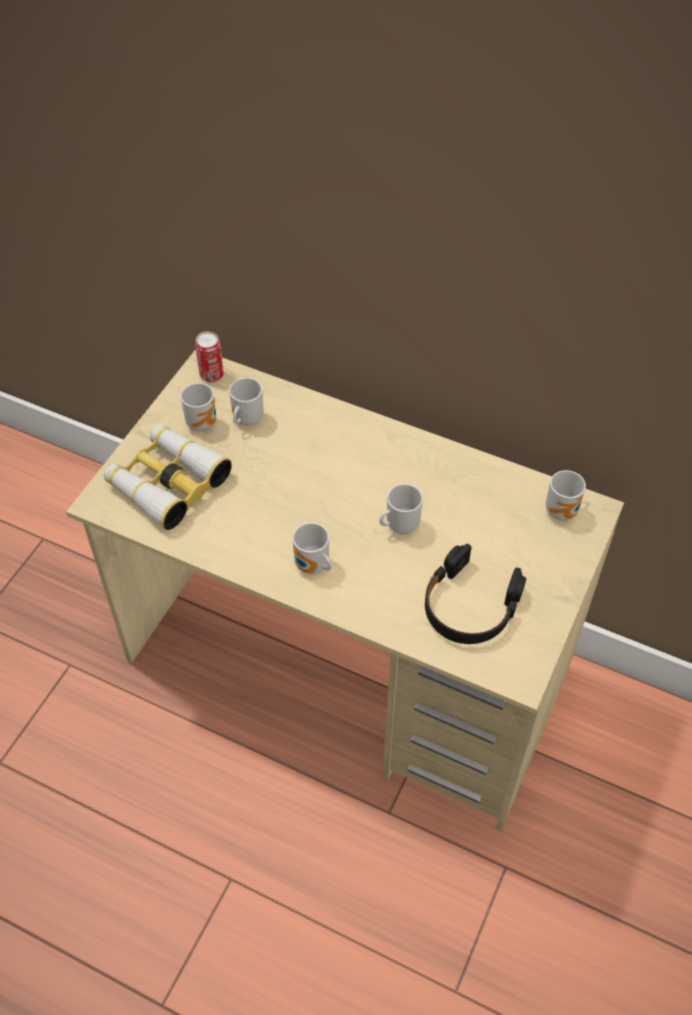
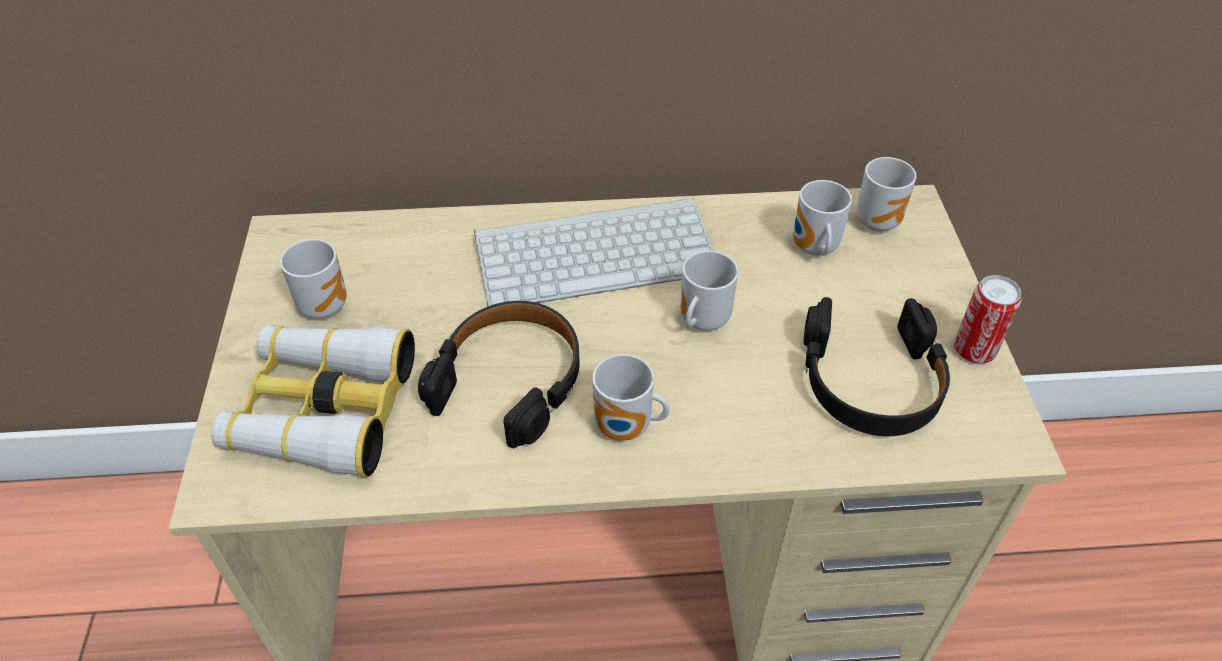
camera: 30 degrees left, 5 degrees down
(212, 375) = (298, 240): can -> can (974, 350)
(246, 420) = (388, 277): mug -> mug (813, 249)
(271, 511) = (510, 380): none -> black headphones
(373, 455) = (598, 251): none -> keyboard

